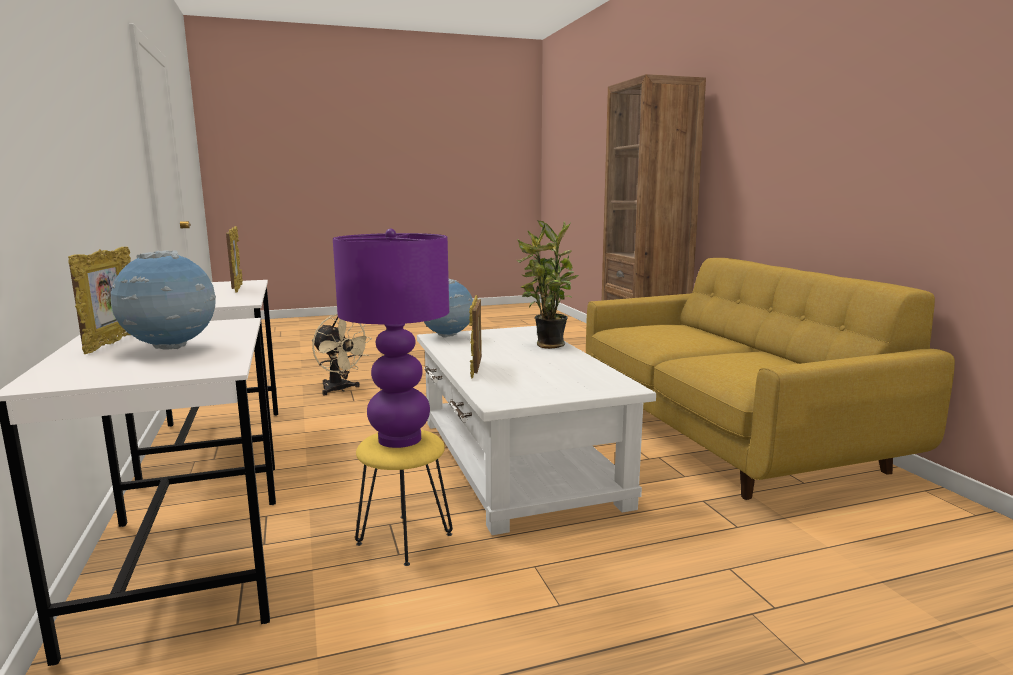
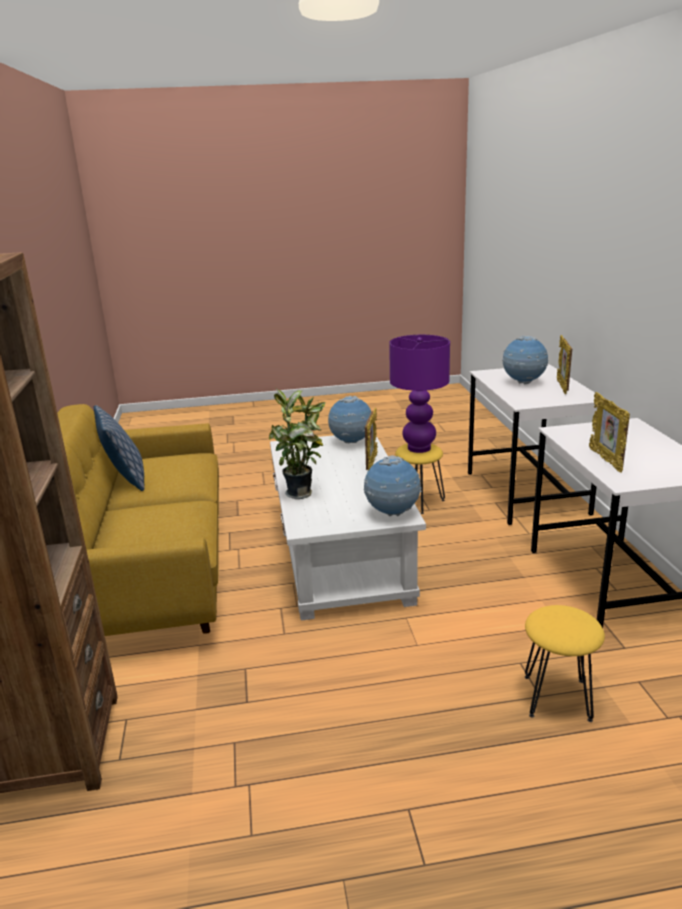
camera: 170 degrees left, 10 degrees up
(340, 390) = (557, 698): beige fan -> yellow stool
(516, 392) = (351, 443): none -> globe
(784, 359) = (126, 479): none -> pillow

